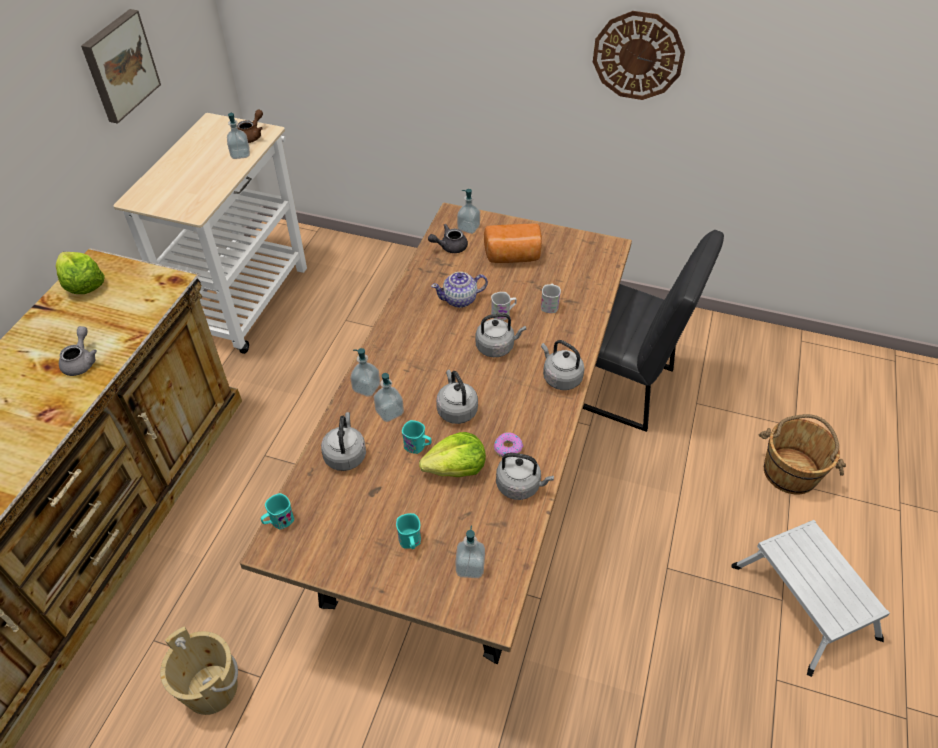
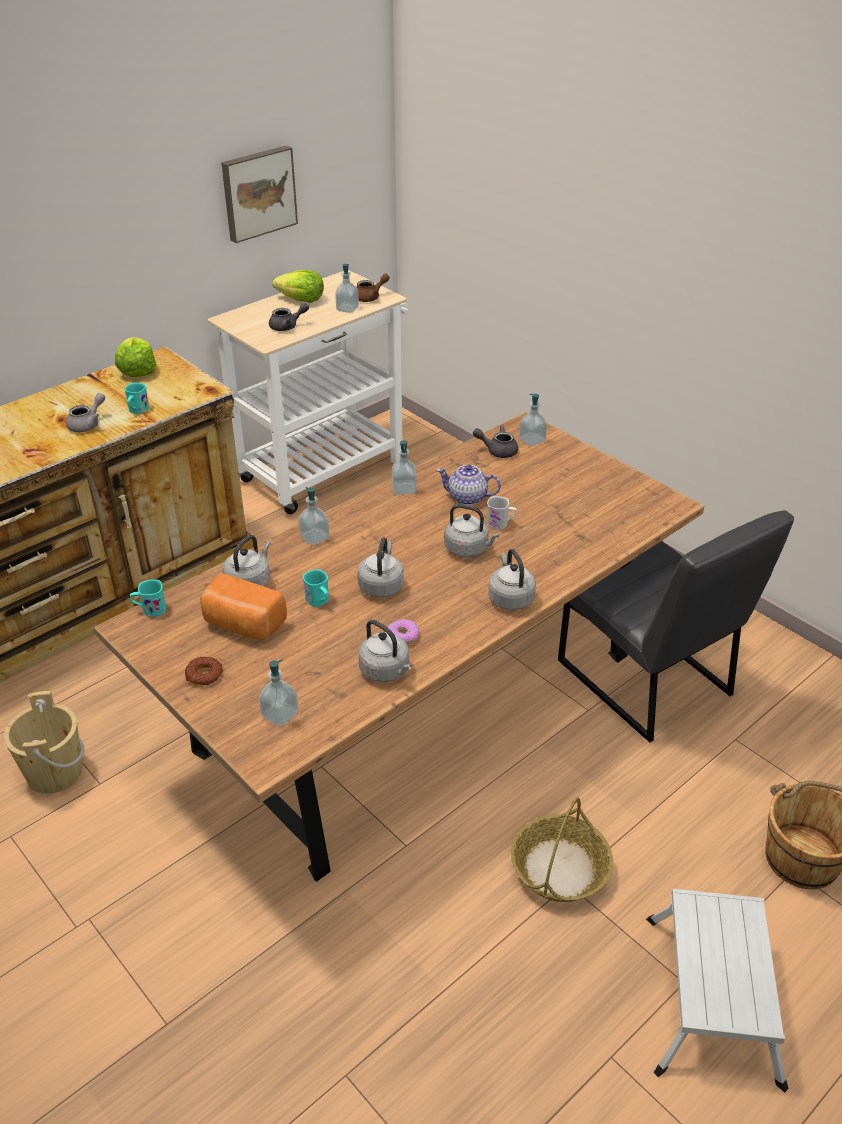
camera: 30 degrees right, 10 degrees down
(199, 190) = (287, 326): none -> grey teapot
(378, 561) = (204, 675): none -> donut
(389, 412) = (318, 564): soap dispenser -> soap dispenser (404, 489)
(410, 542) = (244, 673): turquoise mug -> turquoise mug (137, 410)
(456, 468) = (338, 633): lettuce -> lettuce (301, 300)
(512, 256) = (555, 479): bread -> bread (242, 625)
(549, 305) = (557, 532): white mug -> none
(638, 56) = (769, 295): wall clock -> none
(655, 559) = (560, 869): none -> basket

